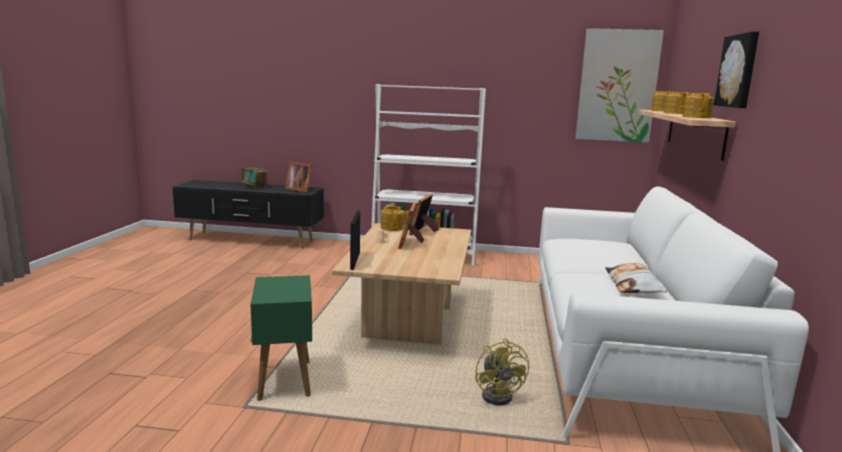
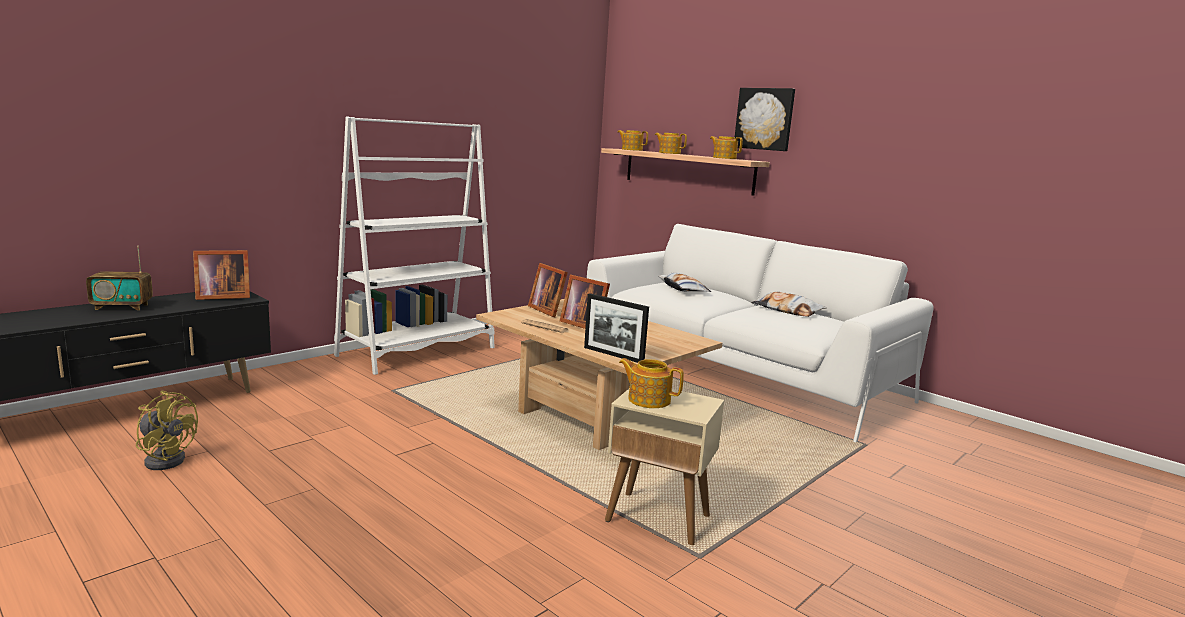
camera: 55 degrees left, 0 degrees up
(285, 381) = (659, 519): green side table -> beige side table
(392, 228) = (511, 314): teapot -> teapot (648, 399)
(500, 395) = (777, 438): yellow fan -> yellow fan (166, 459)
(595, 246) = (682, 289): none -> pillow
(617, 86) = (568, 122): picture -> none

